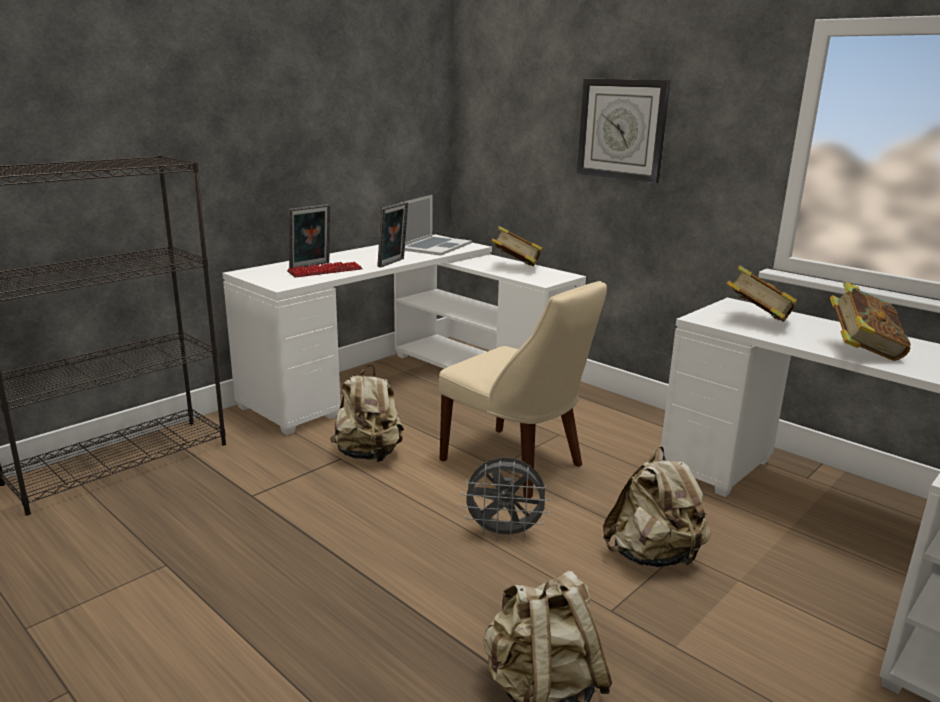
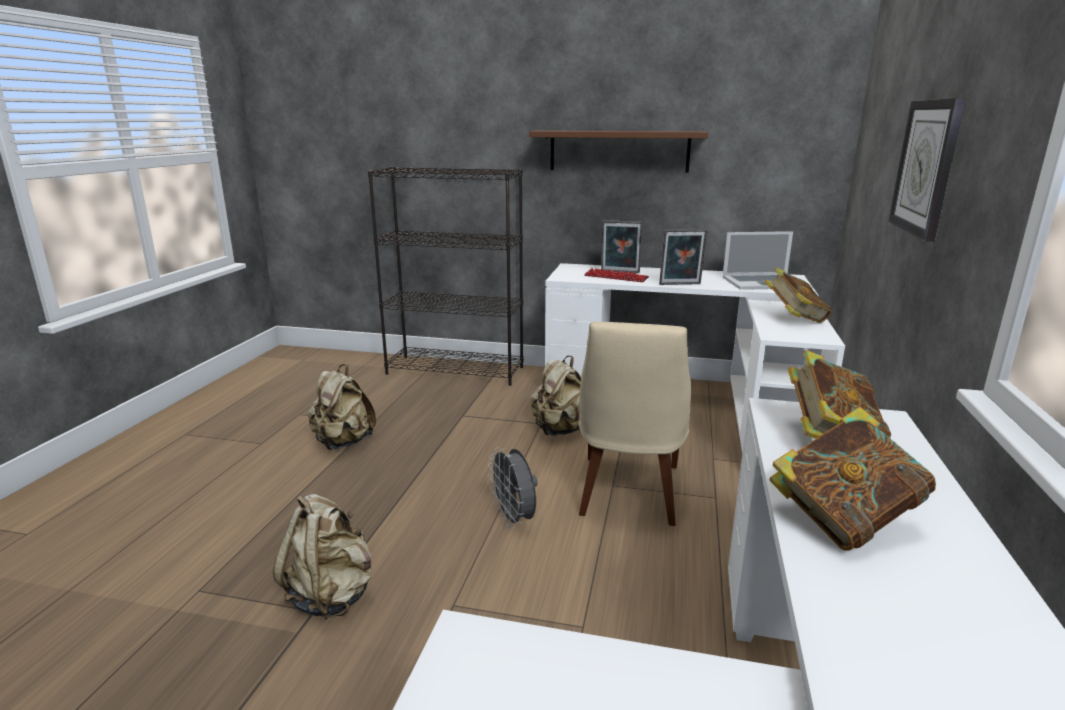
camera: 60 degrees right, 0 degrees up
(269, 125) = (619, 151): none -> brown shelf
(653, 556) = (558, 610): beige backpack -> beige backpack (343, 443)

